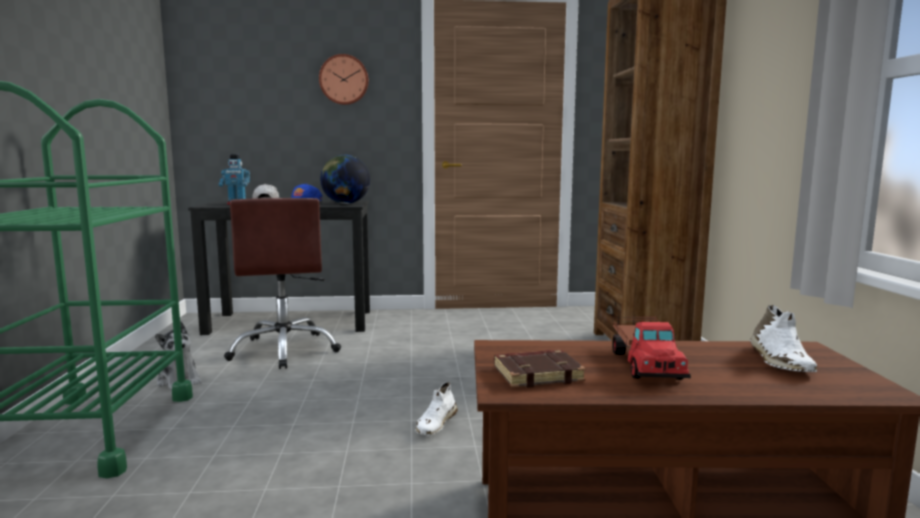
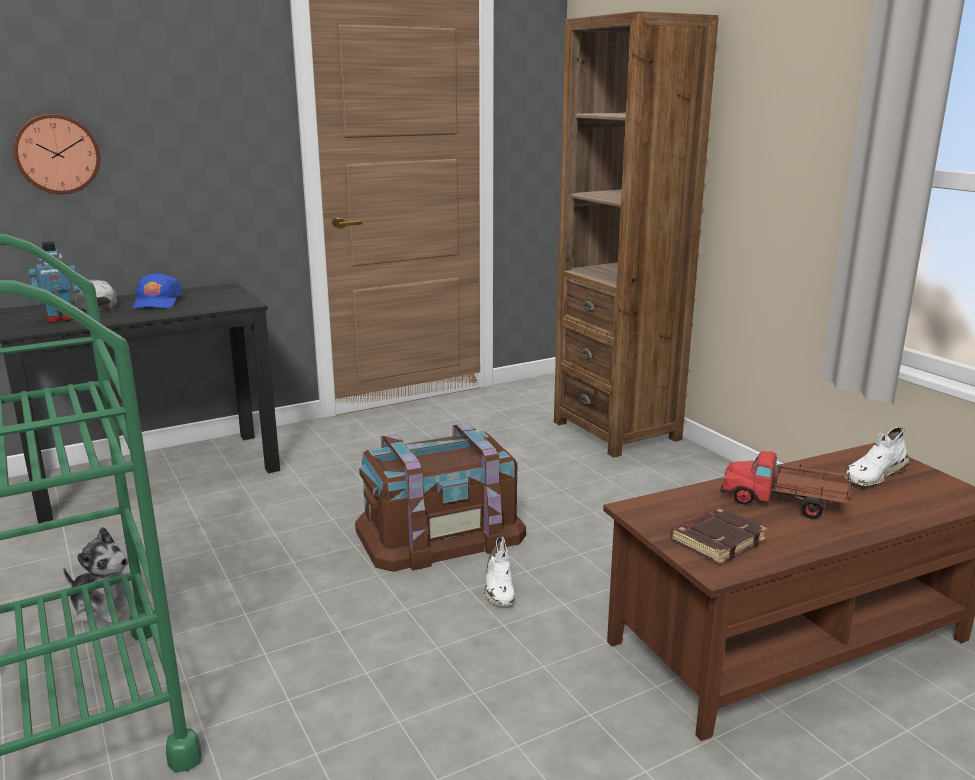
camera: 25 degrees left, 10 degrees up
(285, 350) = (202, 523): brown office chair -> none
(344, 80) = (184, 107): wall clock -> wall clock (57, 154)
(345, 203) = (226, 298): globe -> none
(430, 382) = (440, 532): none -> brown storage box
(647, 363) = (785, 503): toy truck -> toy truck turned 135 degrees clockwise
(778, 361) = (874, 475): white shoe -> white shoe turned 75 degrees clockwise

